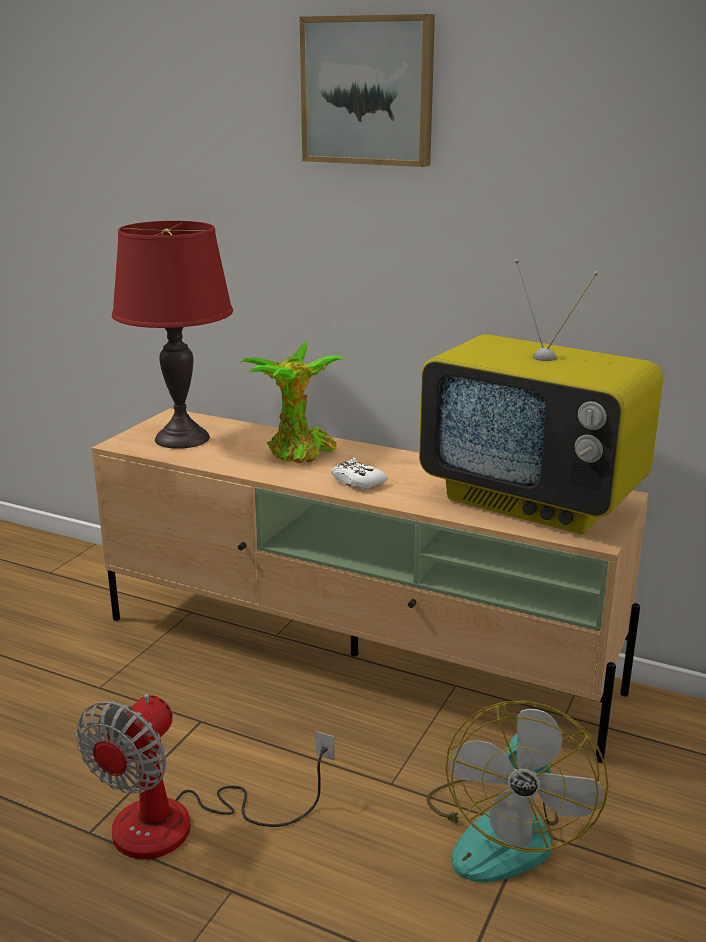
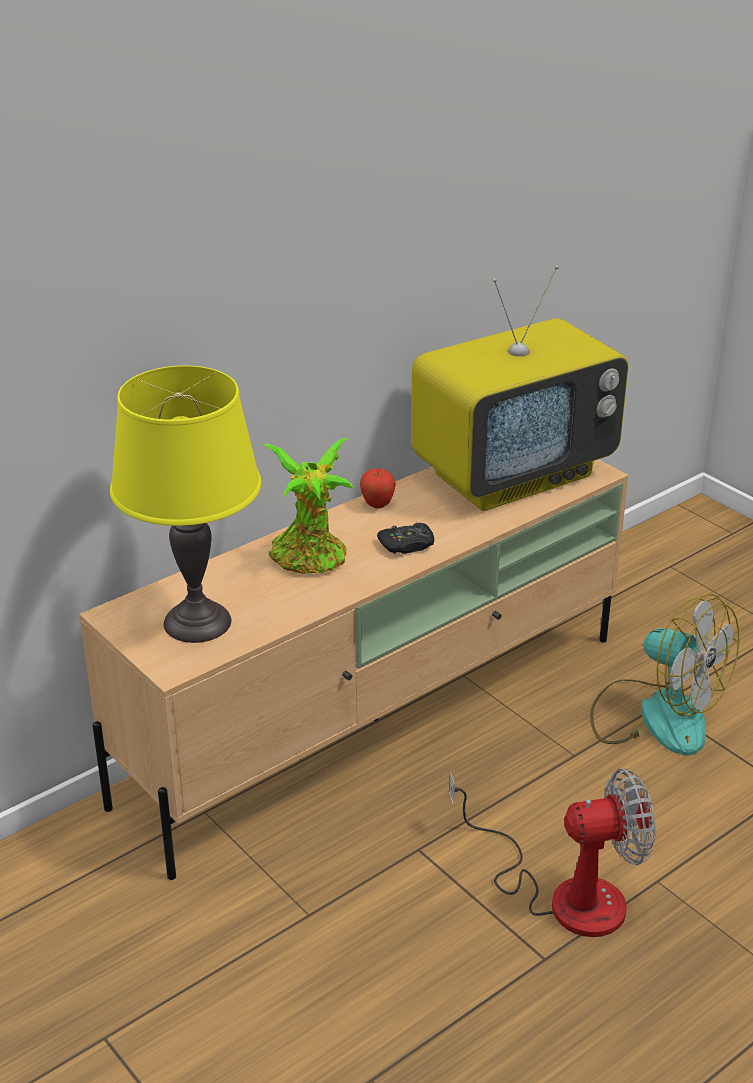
camera: 65 degrees left, 10 degrees up
(182, 438) = (198, 622): red table lamp -> yellow table lamp
(182, 824) = (564, 893): fan -> fan turned 60 degrees counterclockwise
(357, 481) = (407, 545): white game controller -> black game controller
(368, 91) = (289, 158): picture -> none
(408, 460) = (377, 505): none -> apple

